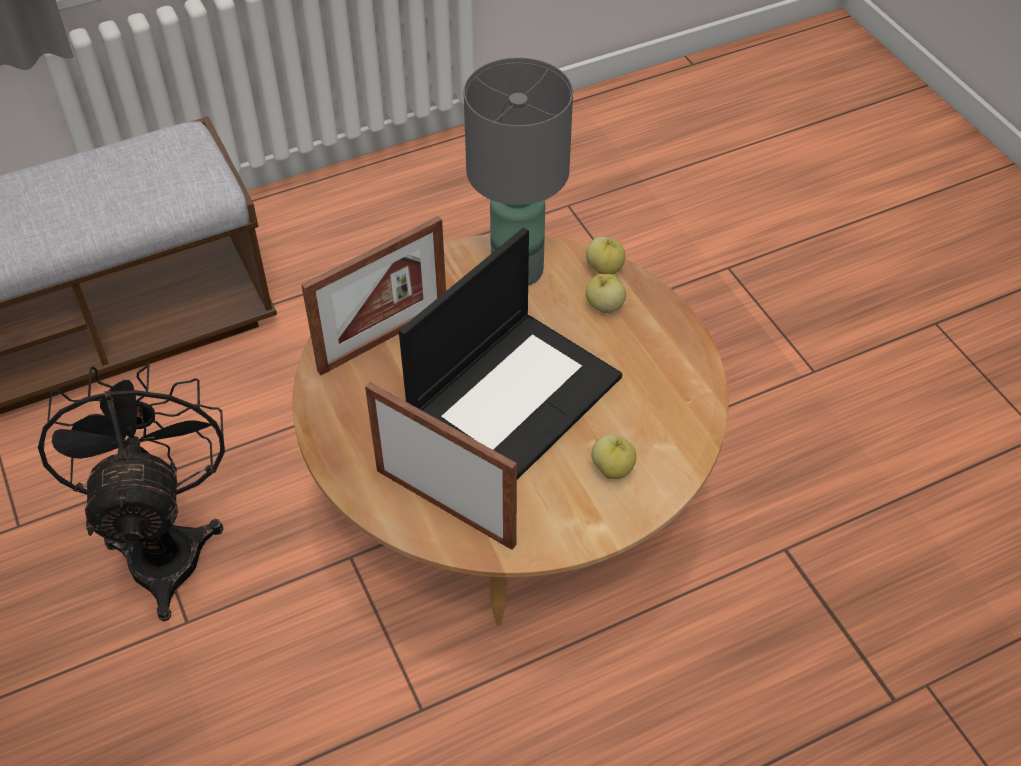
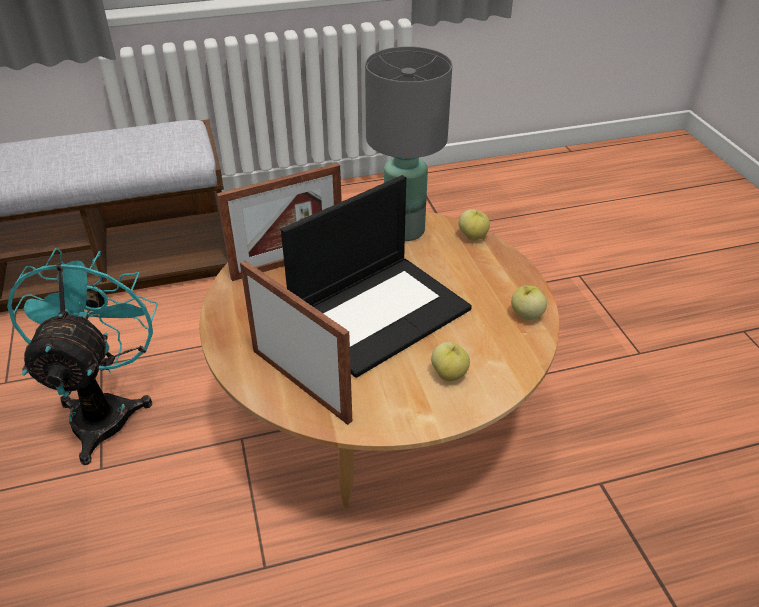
camera: 10 degrees right, 10 degrees down
(165, 544) = (105, 409): black fan -> turquoise fan
(604, 306) = (467, 260): apple -> apple (526, 315)

